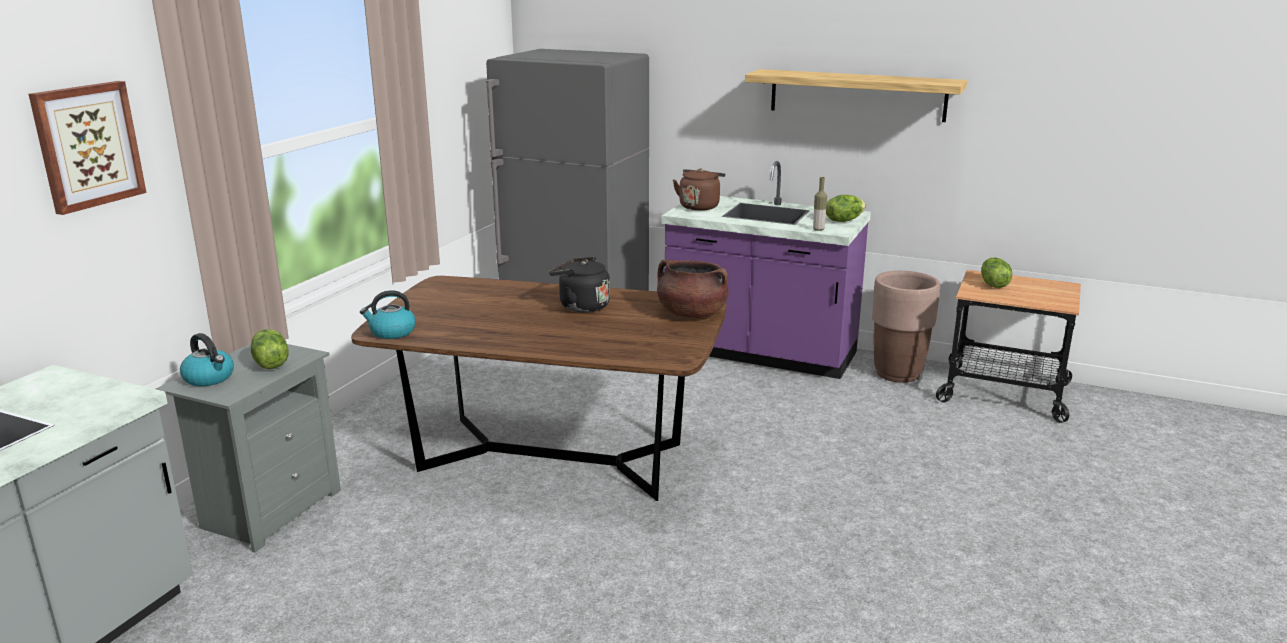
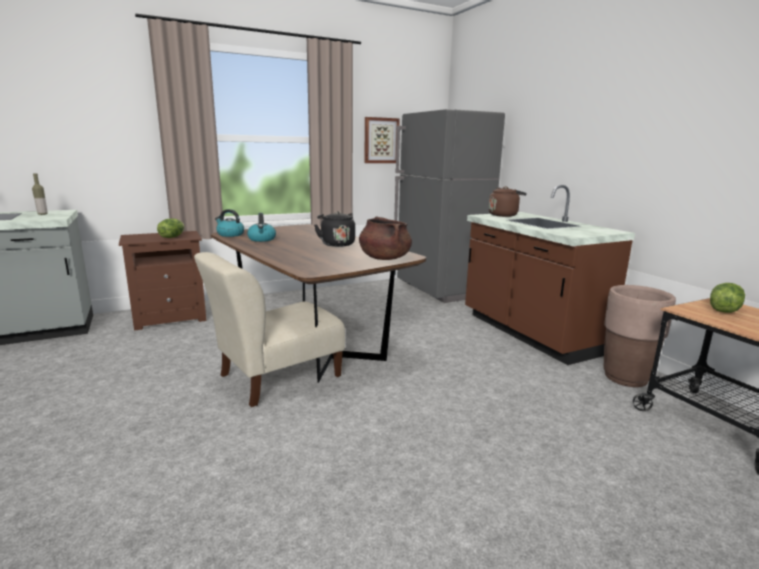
camera: 40 degrees right, 5 degrees down
(87, 145) = (113, 110): picture -> picture (381, 140)
(210, 378) = (142, 236): kettle -> kettle (262, 239)
(269, 510) = (170, 318): grey nightstand -> brown nightstand
(603, 517) = (276, 378): none -> beige chair
(760, 354) = (529, 333): purple counter -> brown counter
(818, 229) = (558, 232): bottle -> bottle (42, 214)
(843, 220) = (595, 232): lettuce -> none
(857, 95) = (637, 130): shelf -> none

